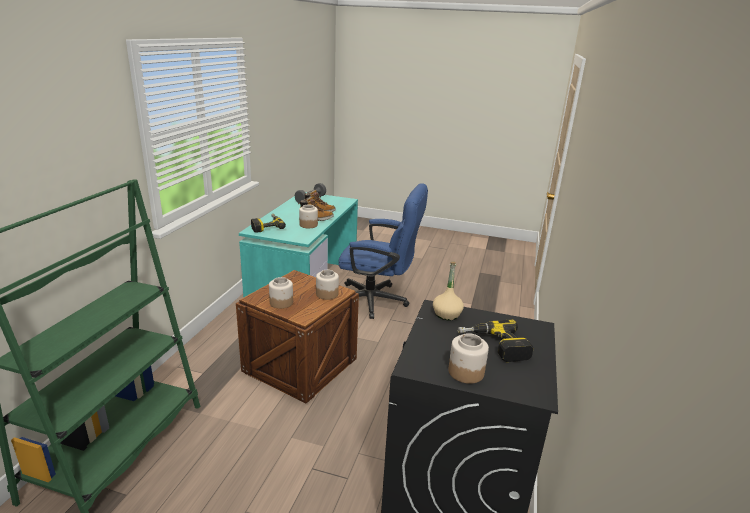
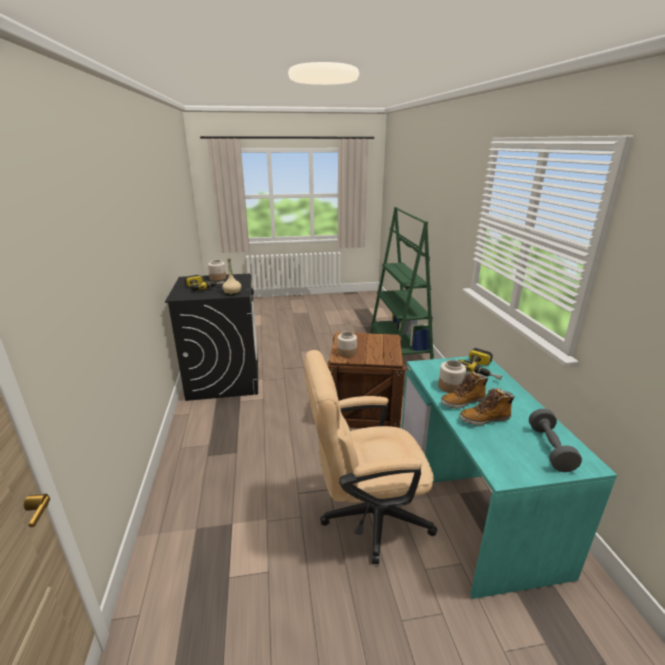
camera: 155 degrees right, 0 degrees up
(281, 302) = (369, 339): jar -> none
(377, 301) = (366, 516): blue office chair -> beige office chair

